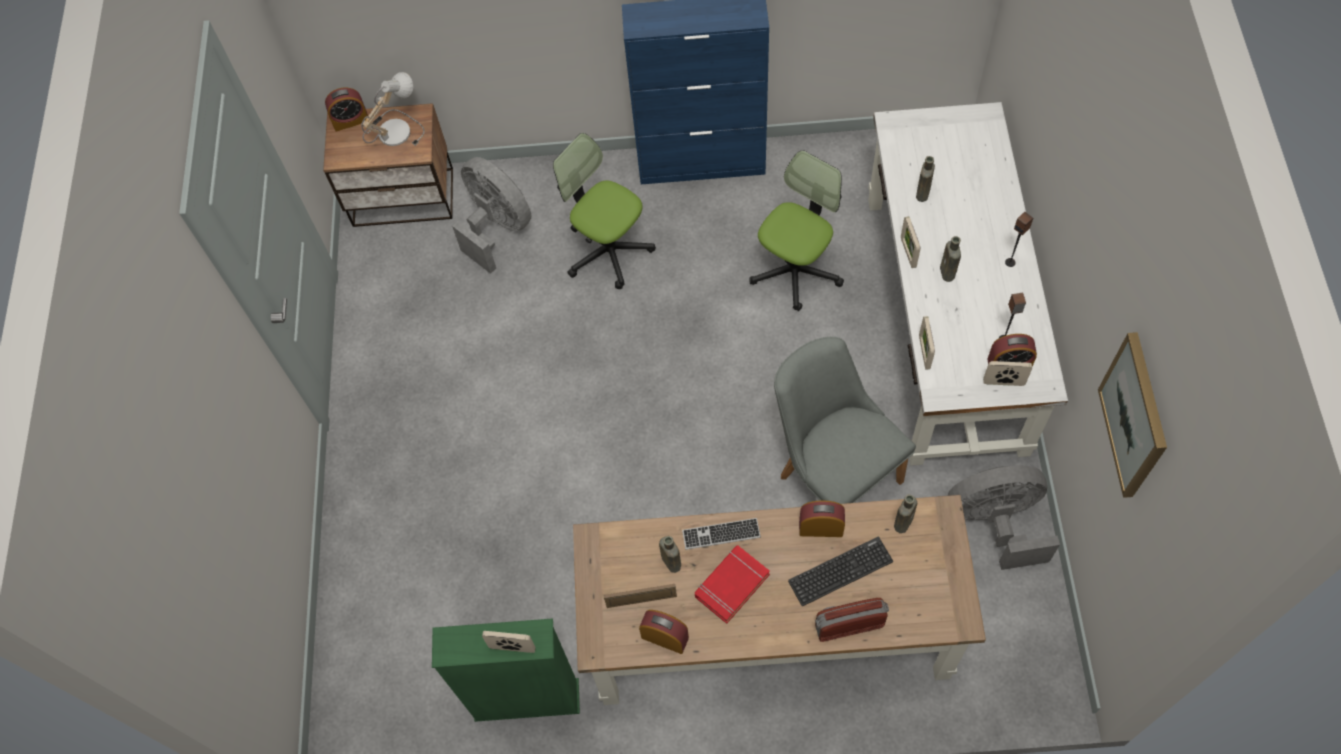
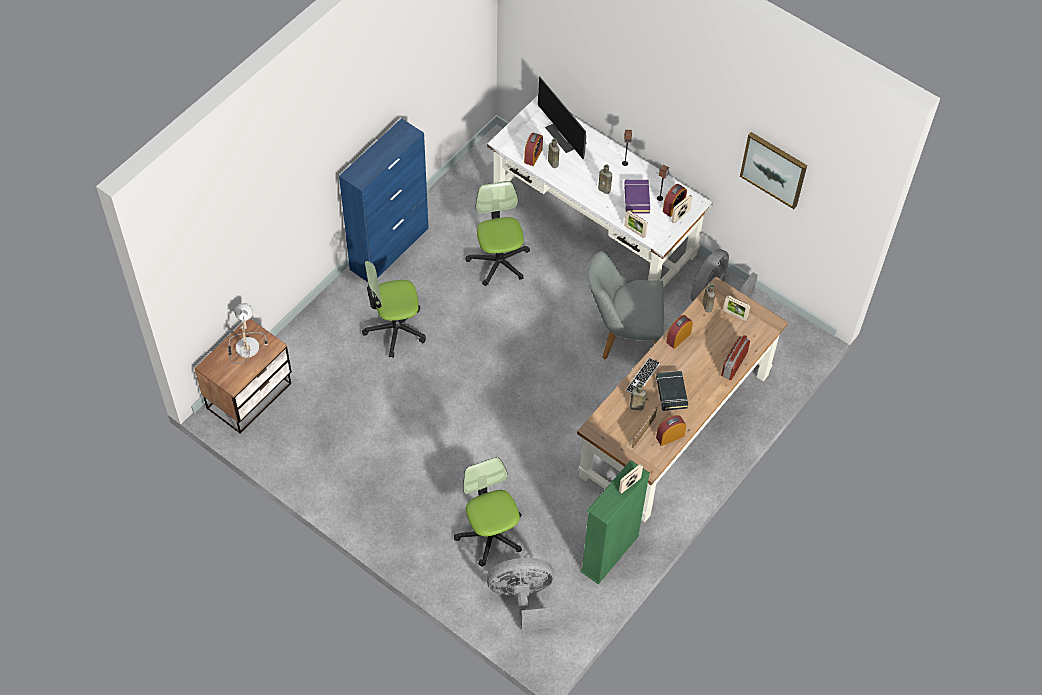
camera: 55 degrees left, 5 degrees down
(350, 120) = (214, 361): alarm clock -> alarm clock (533, 156)
(440, 553) = (490, 534): none -> office chair
(497, 227) = (321, 367): grey fan -> grey fan (523, 599)
(731, 585) = (671, 392): red book -> black book
(840, 571) = (706, 347): keyboard -> none
(908, 253) = (578, 194): picture frame -> picture frame (735, 315)
(974, 315) = (636, 198): none -> purple book
(976, 175) = (566, 136): none -> monitor

